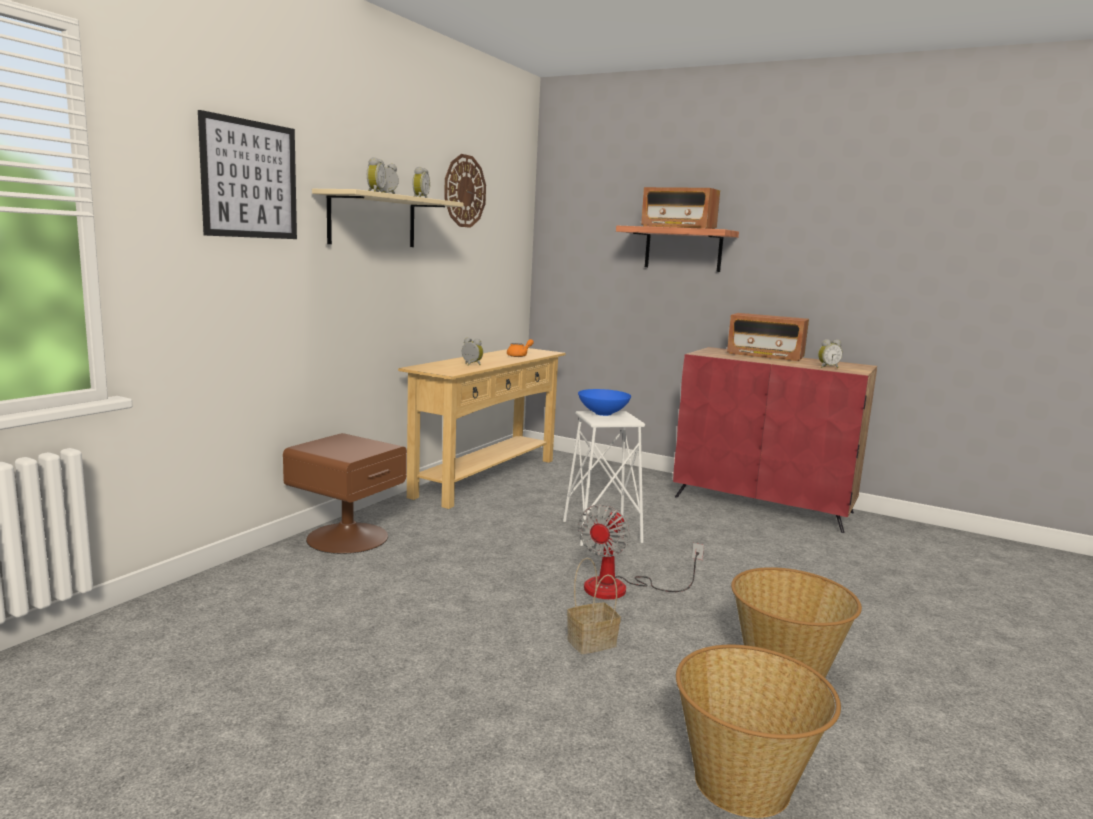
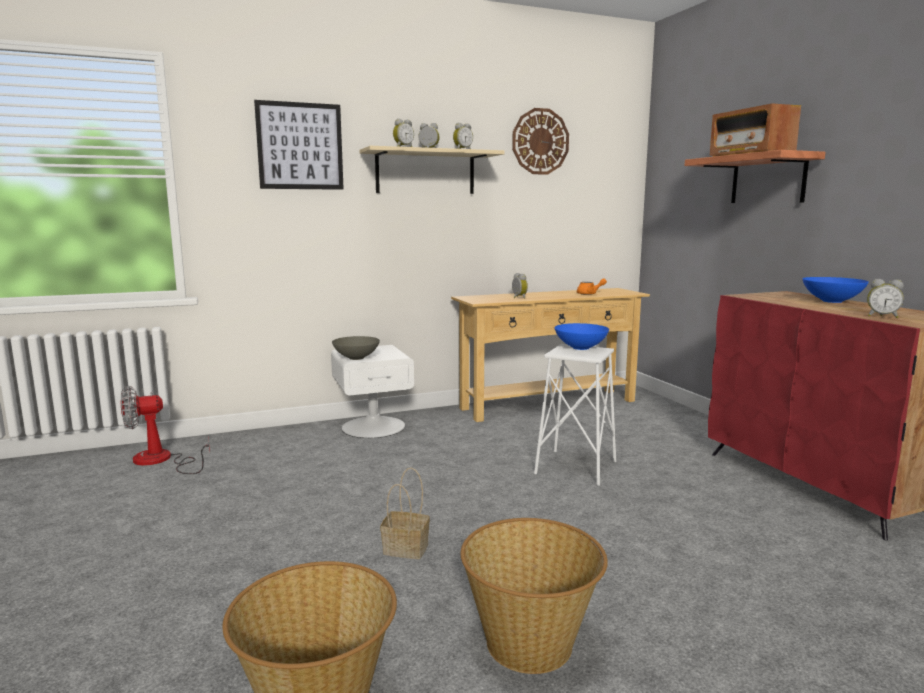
camera: 40 degrees right, 0 degrees up
(346, 454) = (357, 358): none -> grey bowl
(346, 537) = (373, 426): brown nightstand -> white nightstand
(620, 588) = (507, 517): fan -> fan (161, 461)
(765, 355) = (833, 301): radio -> blue bowl

